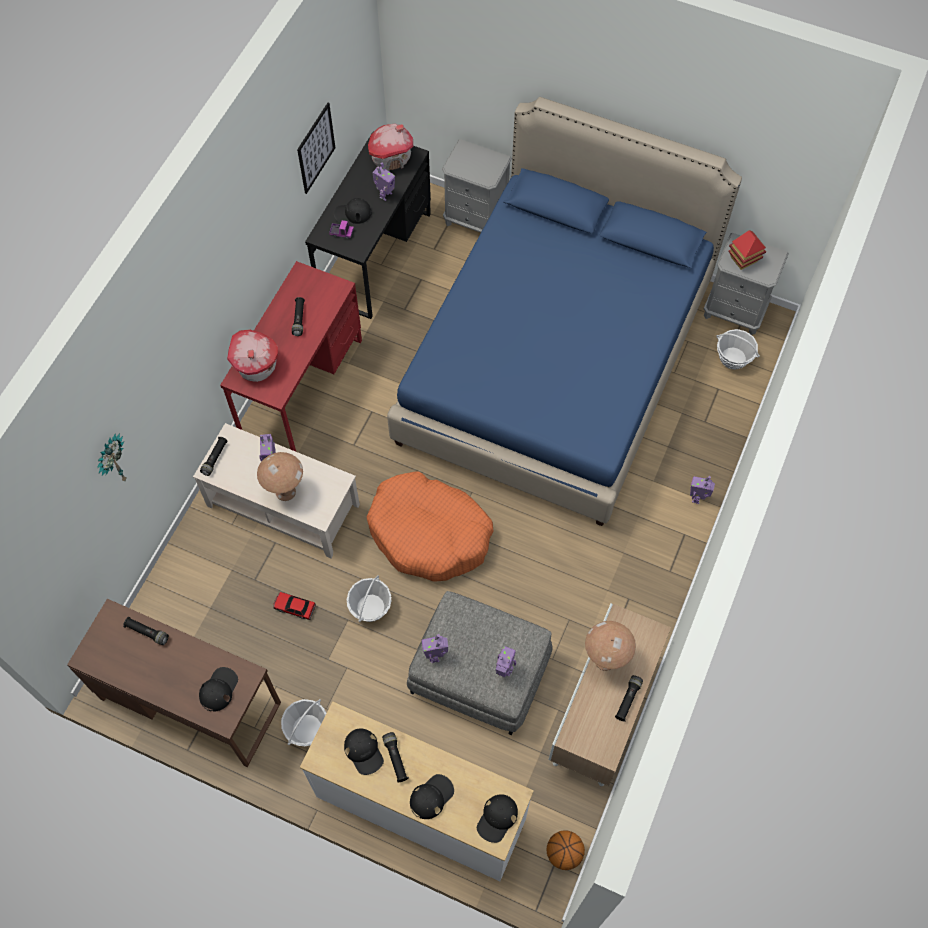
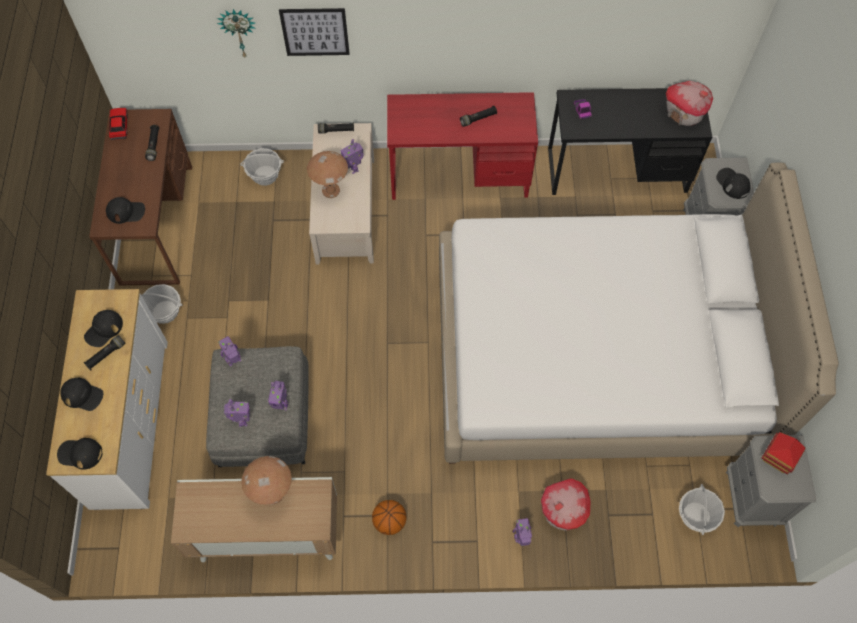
camera: 65 degrees right, 0 degrees up
(256, 365) = (418, 110): toy house -> toy house (563, 511)
(294, 607) = (262, 257): toy car -> toy car (119, 126)
(316, 148) = (617, 31): picture -> picture (315, 32)
(352, 213) = (607, 110): black cap -> black cap (732, 184)
(370, 607) = (286, 311): basket -> basket (265, 175)
(385, 195) = (642, 125): toy robot -> toy robot (281, 404)
(429, 533) = (373, 326): orange dog bed -> none
(555, 361) = (596, 356): blue bed -> white bed
(564, 853) = (130, 552): basketball -> basketball (390, 521)
(628, 700) = (242, 528): black flashlight -> none

